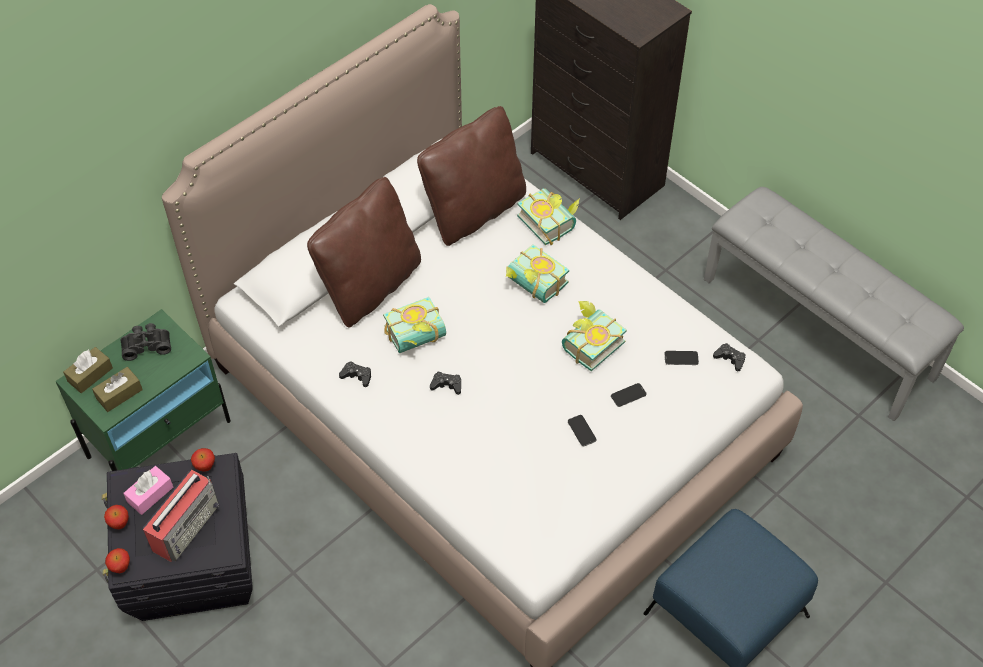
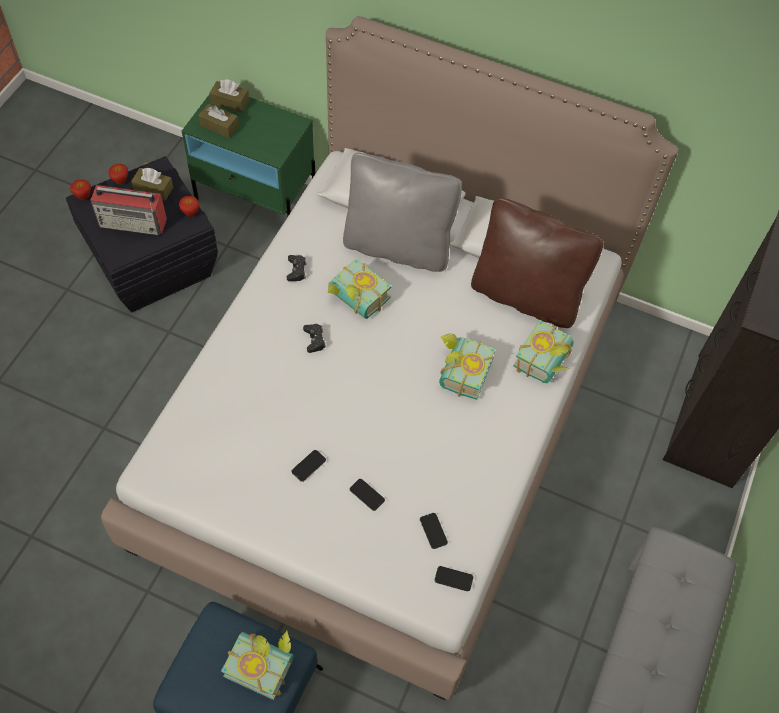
camera: 65 degrees right, 5 degrees up
(146, 345) = (273, 124): black binoculars -> none
(150, 494) = (153, 189): pink tissue box -> brown tissue box
(370, 286) = (398, 246): brown pillow -> grey pillow
(588, 343) = (414, 441): book -> book (262, 662)
(730, 359) = (453, 579): black game controller -> phone

